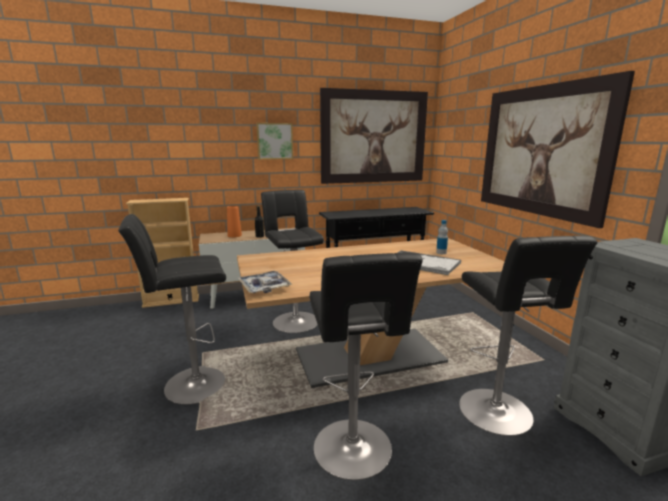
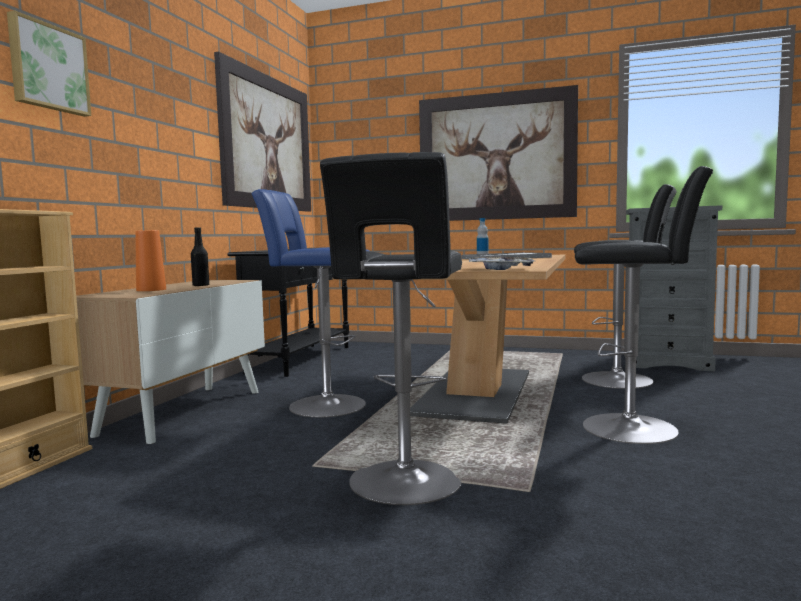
camera: 55 degrees left, 10 degrees down
(274, 141) = (167, 122): picture -> picture (48, 68)
(294, 320) = (321, 405): black stool -> blue stool

